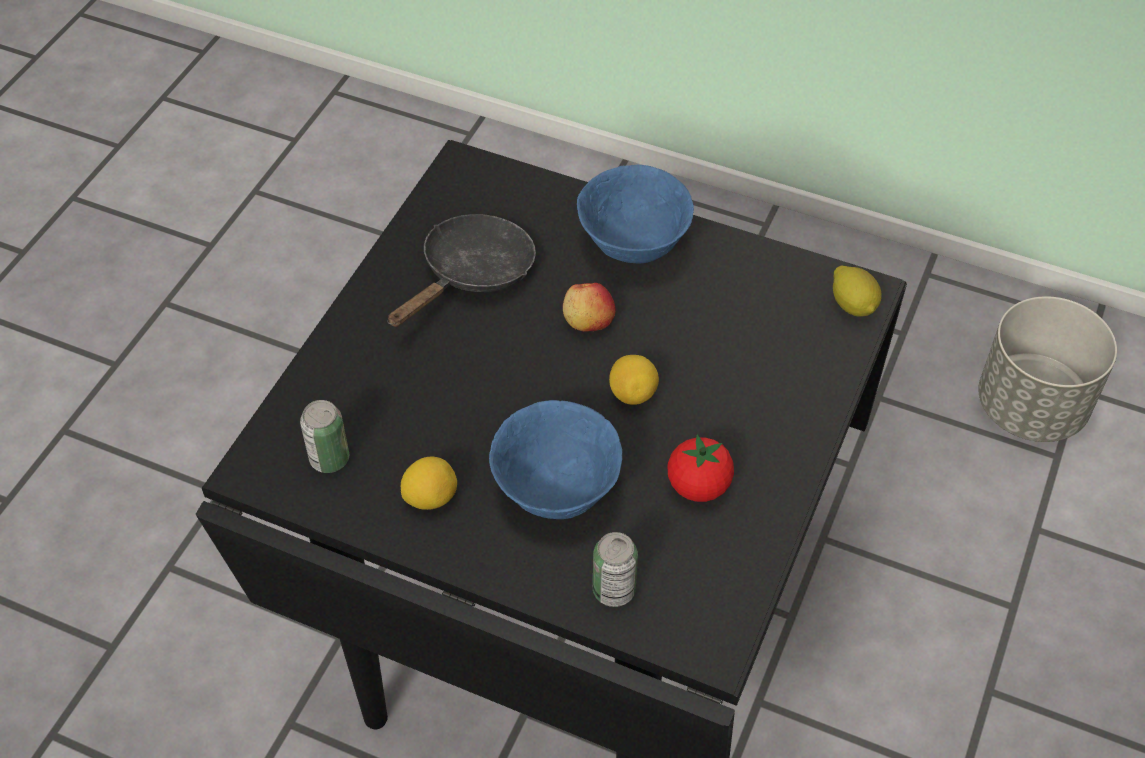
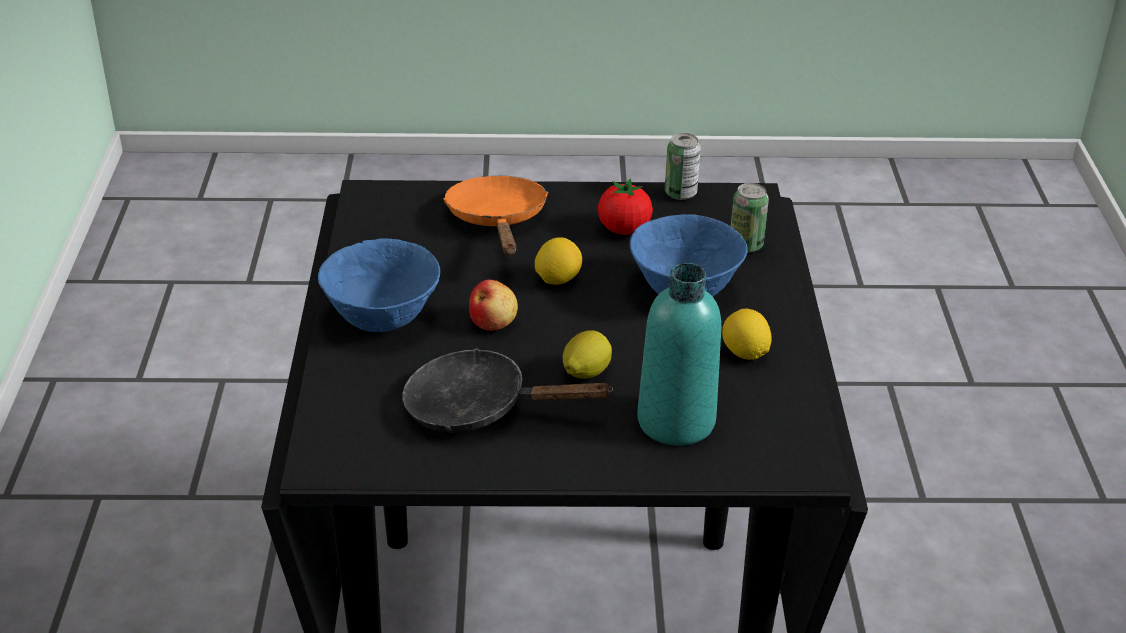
camera: 115 degrees left, 15 degrees down
(329, 459) = (756, 423): can -> can (680, 193)
(370, 401) = (676, 421): none -> turquoise bottle
(765, 381) = (498, 221): none -> orange frying pan
(853, 305) = (387, 196): lemon -> lemon (585, 373)
(1031, 407) = (169, 401): grey planter -> none

